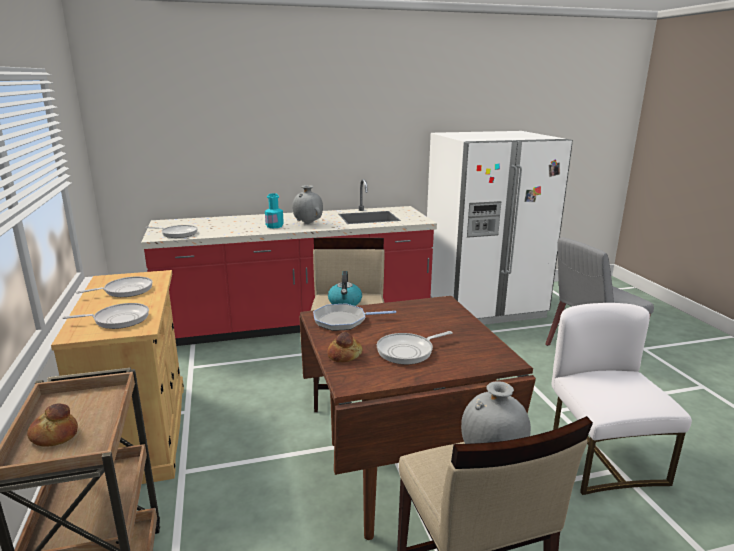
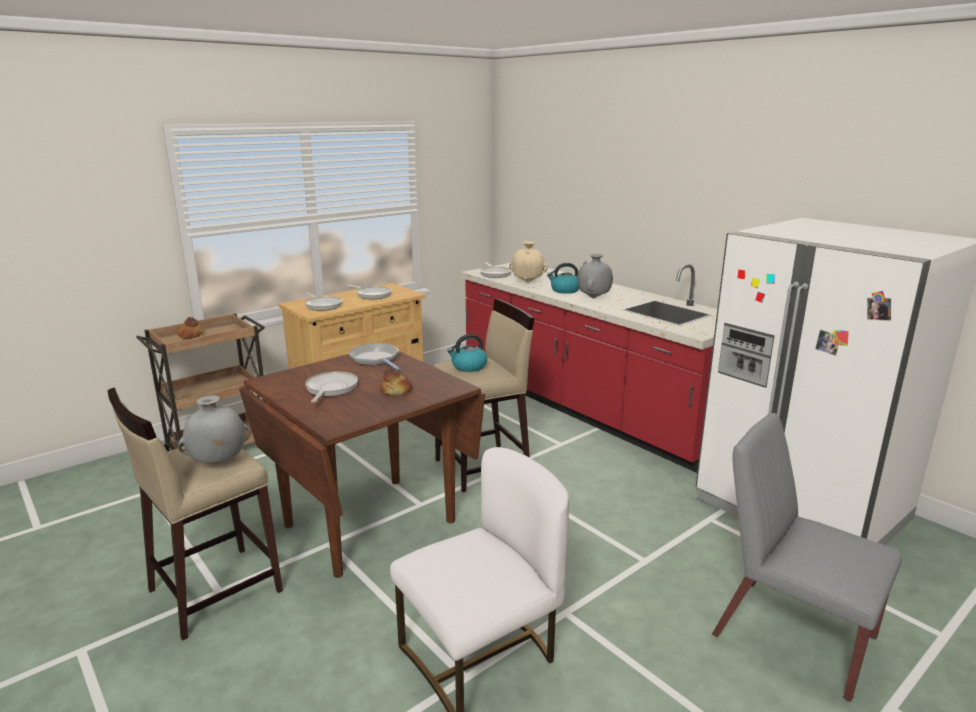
camera: 65 degrees right, 0 degrees up
(228, 230) = (528, 282): none -> beige vase
(274, 226) = (564, 290): turquoise bottle -> kettle
(345, 355) = (310, 371): bread -> bread (396, 391)
(408, 351) = (330, 389): frying pan -> frying pan turned 60 degrees clockwise

